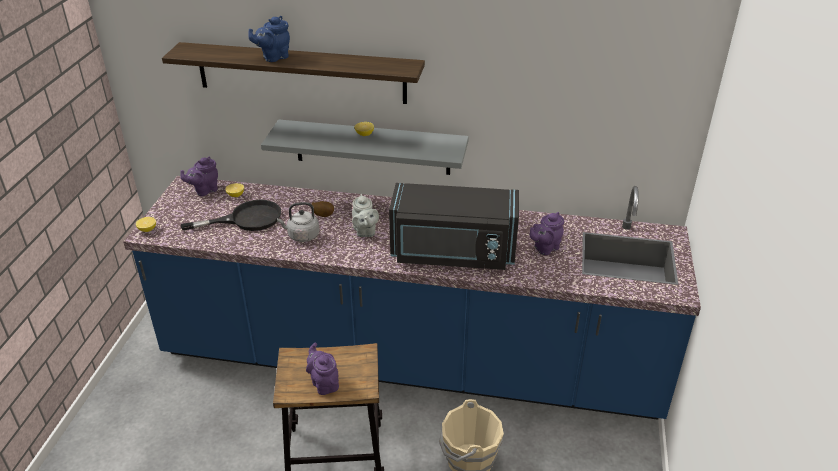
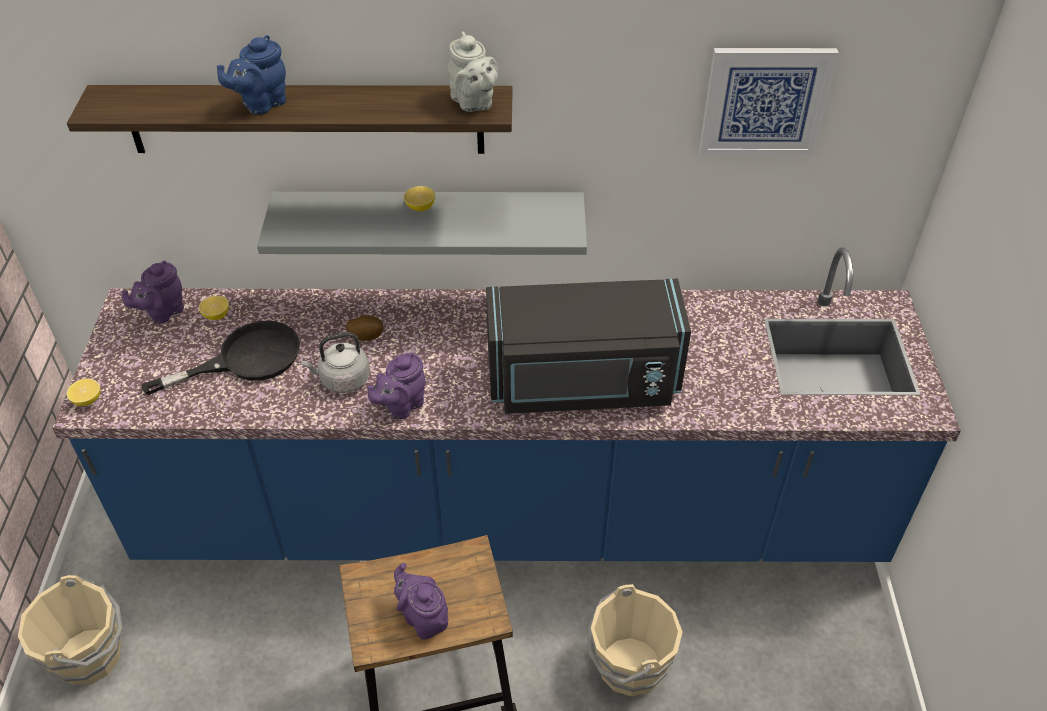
camera: 10 degrees left, 10 degrees up
(123, 405) = (90, 655): none -> beige bucket
(365, 232) = (439, 360): grey teapot -> grey teapot (473, 103)
(544, 248) = (716, 355): purple teapot -> purple teapot (401, 406)
(582, 82) = (765, 101): none -> picture

